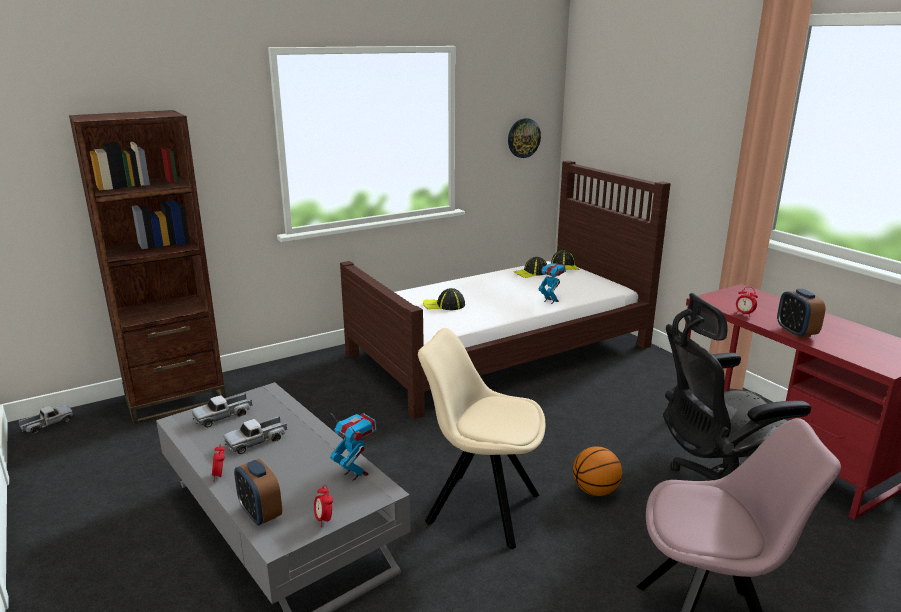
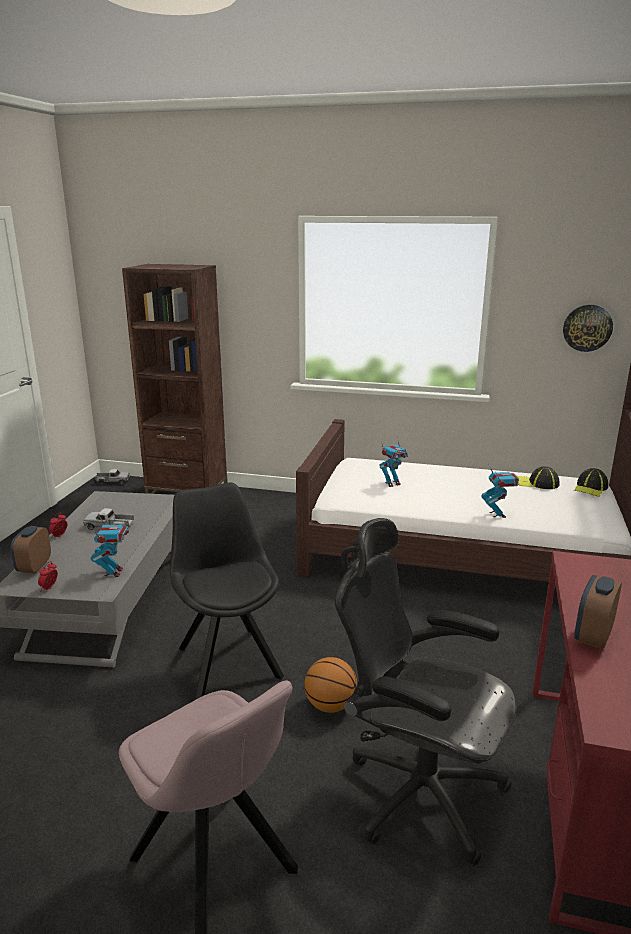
camera: 45 degrees right, 0 degrees up
(223, 416) = (124, 503): toy truck -> none
(444, 305) = (392, 483): cap -> toy robot
(482, 509) = (228, 662): beige chair -> black chair
(744, 314) = (578, 591): alarm clock -> none

